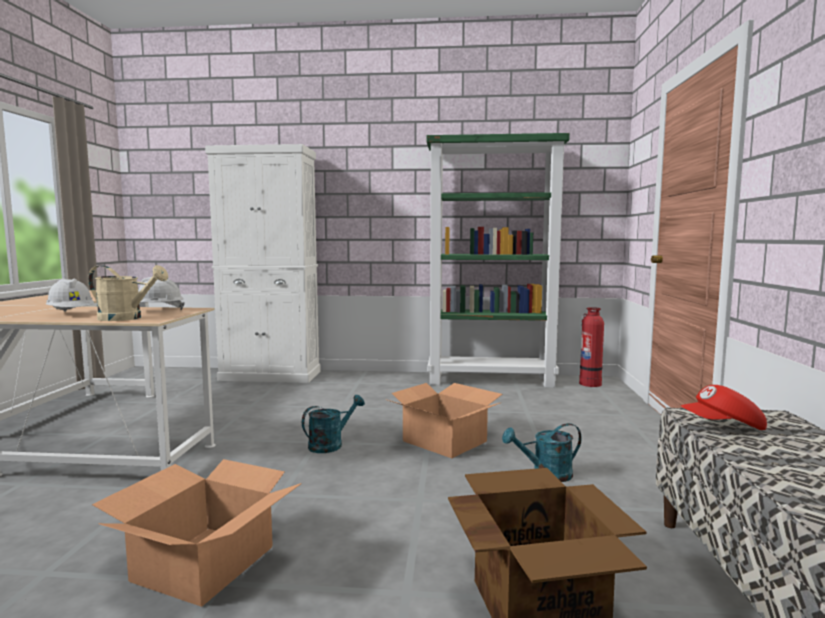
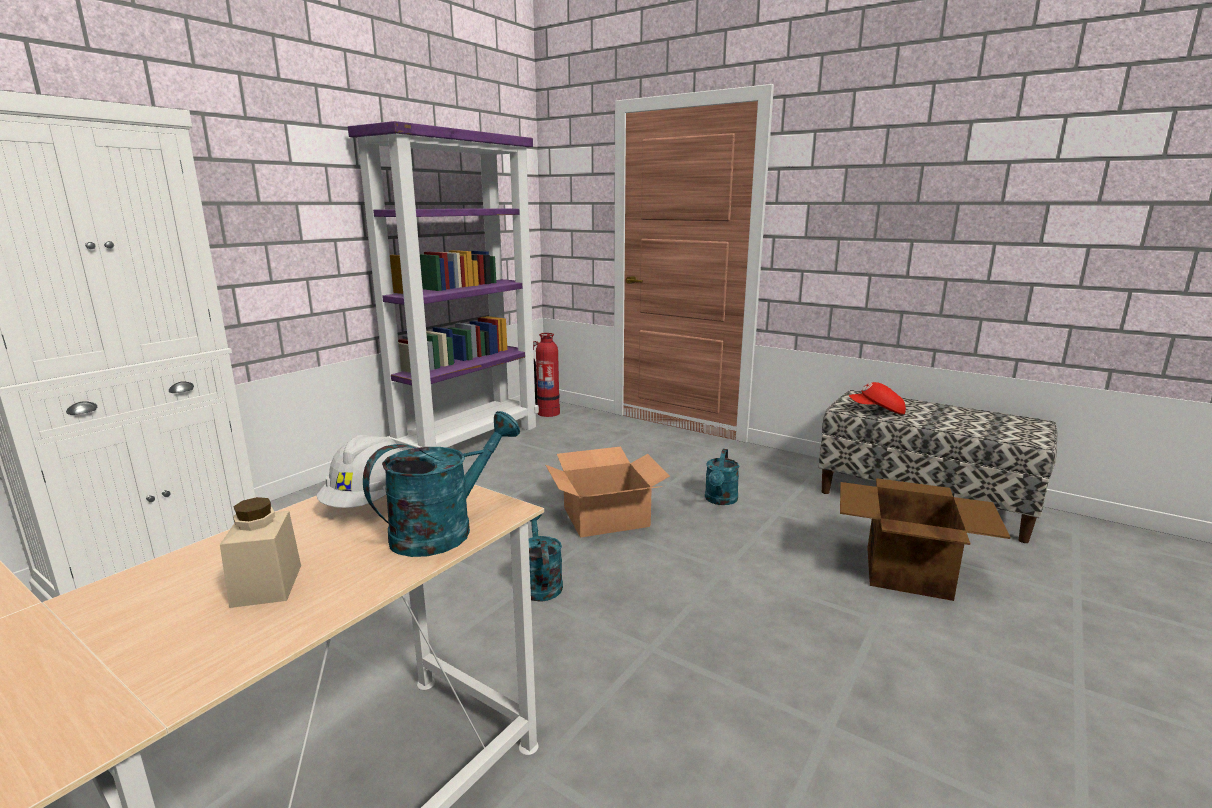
camera: 60 degrees left, 10 degrees up
(71, 314) = (267, 585): white hard hat -> beige jar
(127, 318) = (444, 529): beige watering can -> turquoise watering can
(203, 563) = (785, 735): cardboard box -> none
(491, 380) = (469, 442): green bookcase -> purple bookcase
(723, 427) = (877, 411): red cap -> red cap turned 75 degrees clockwise

